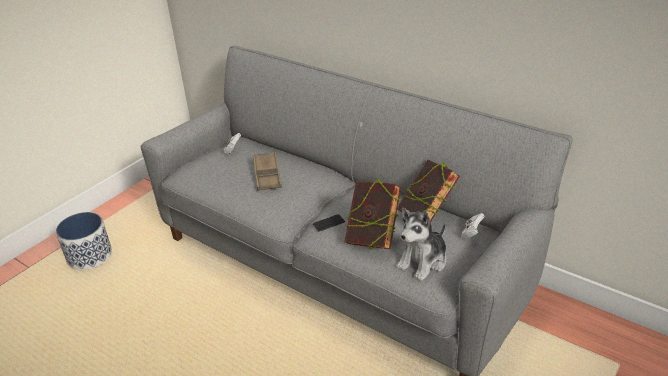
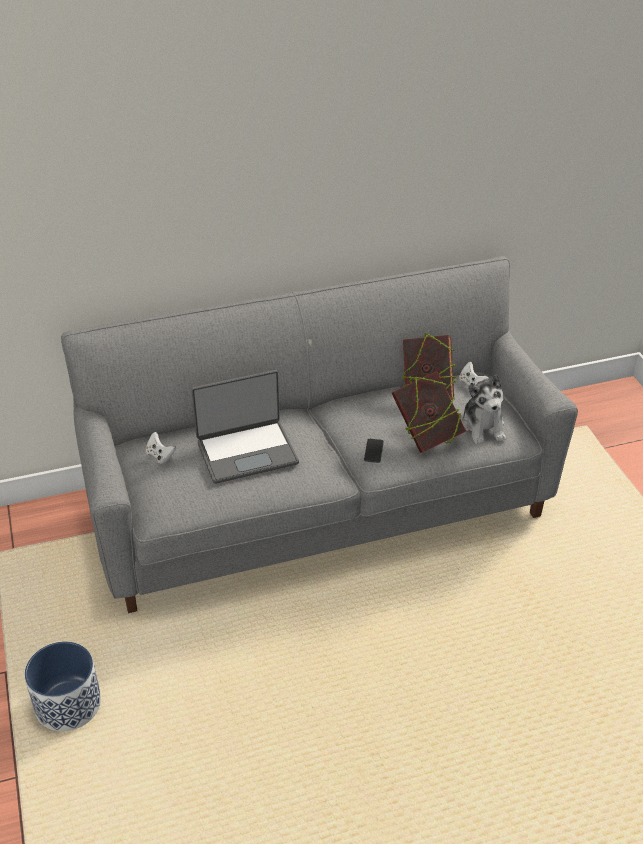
camera: 55 degrees left, 5 degrees up
(267, 174) = (247, 451): brown tray -> laptop

